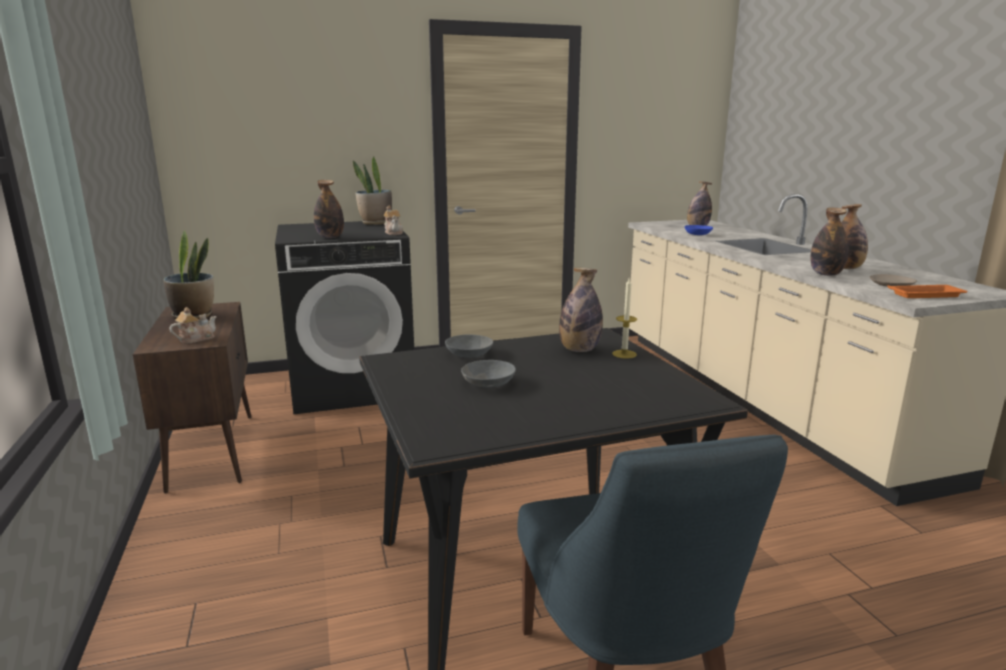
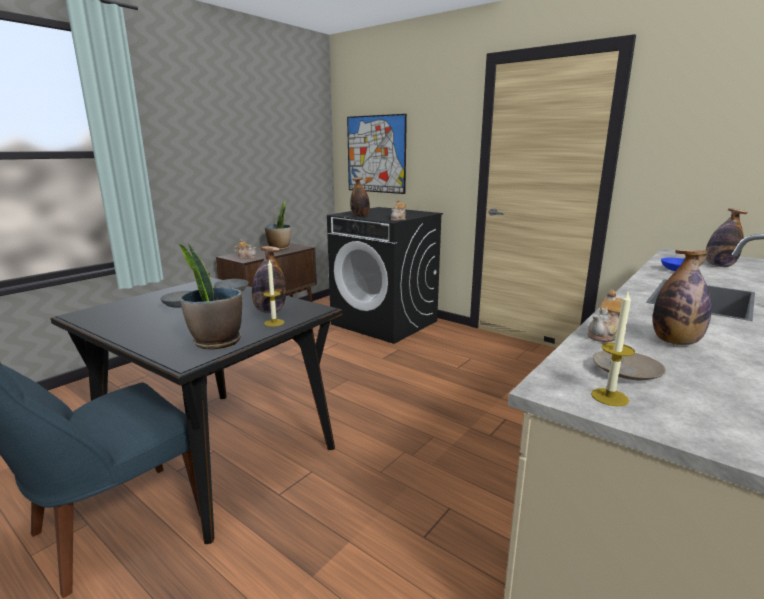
camera: 55 degrees right, 0 degrees up
(258, 145) = (376, 154): none -> picture
(375, 223) = (421, 213): potted plant -> potted plant (216, 342)
(826, 274) = (607, 335): bottle -> teapot
(927, 295) = (609, 397): orange tray -> candle

